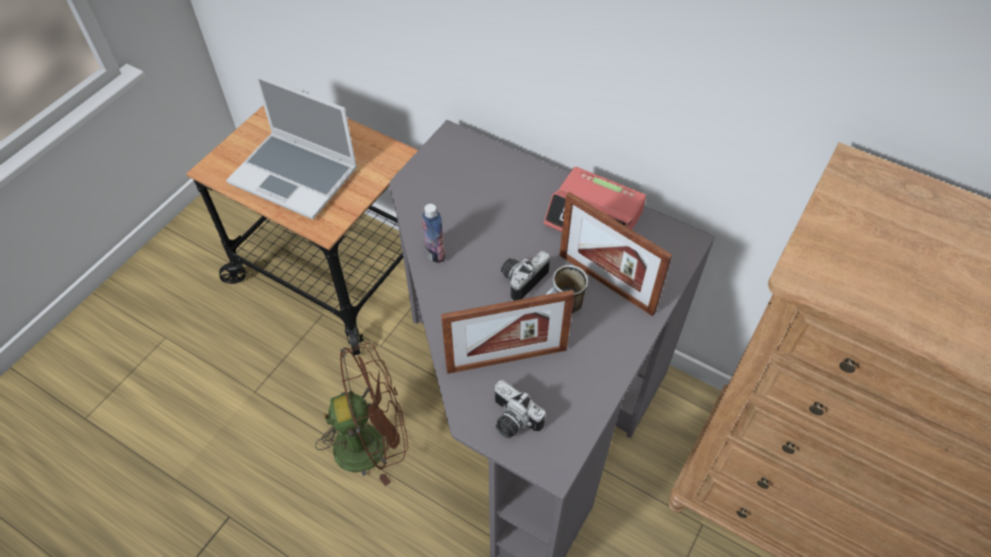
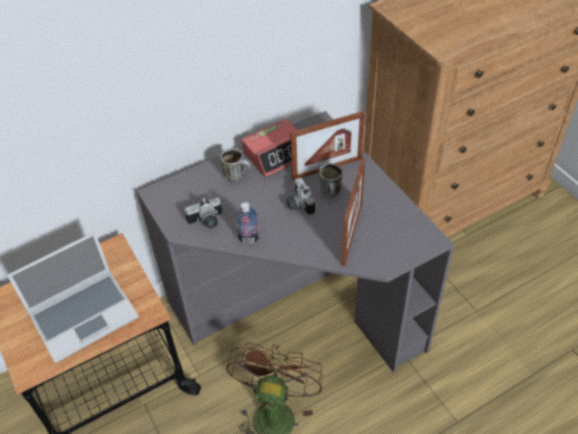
camera: 60 degrees left, 5 degrees down
(511, 421) = (394, 247): camera -> camera (207, 222)
(529, 196) = (237, 175): none -> mug

